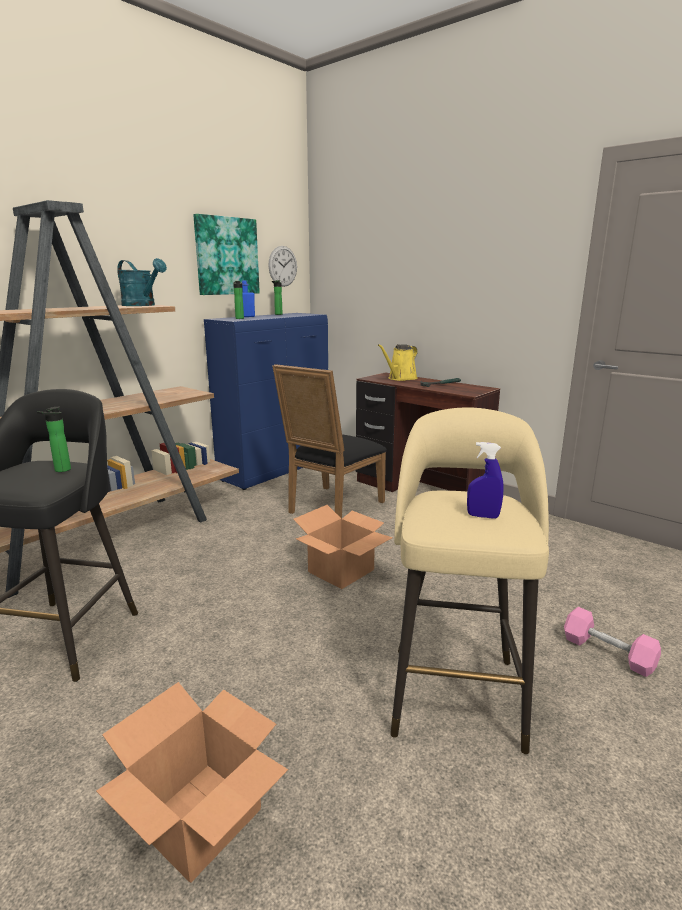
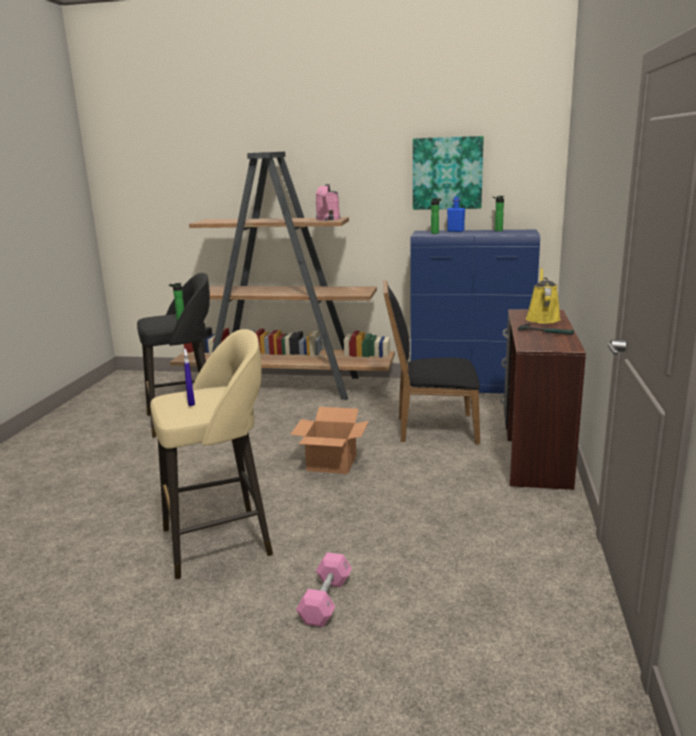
camera: 60 degrees right, 0 degrees up
(142, 305) = (327, 219): turquoise watering can -> pink watering can
(200, 816) = (85, 498): cardboard box -> none
(283, 266) = (521, 180): wall clock -> none
(400, 378) = (542, 318): yellow watering can -> yellow watering can turned 90 degrees clockwise

